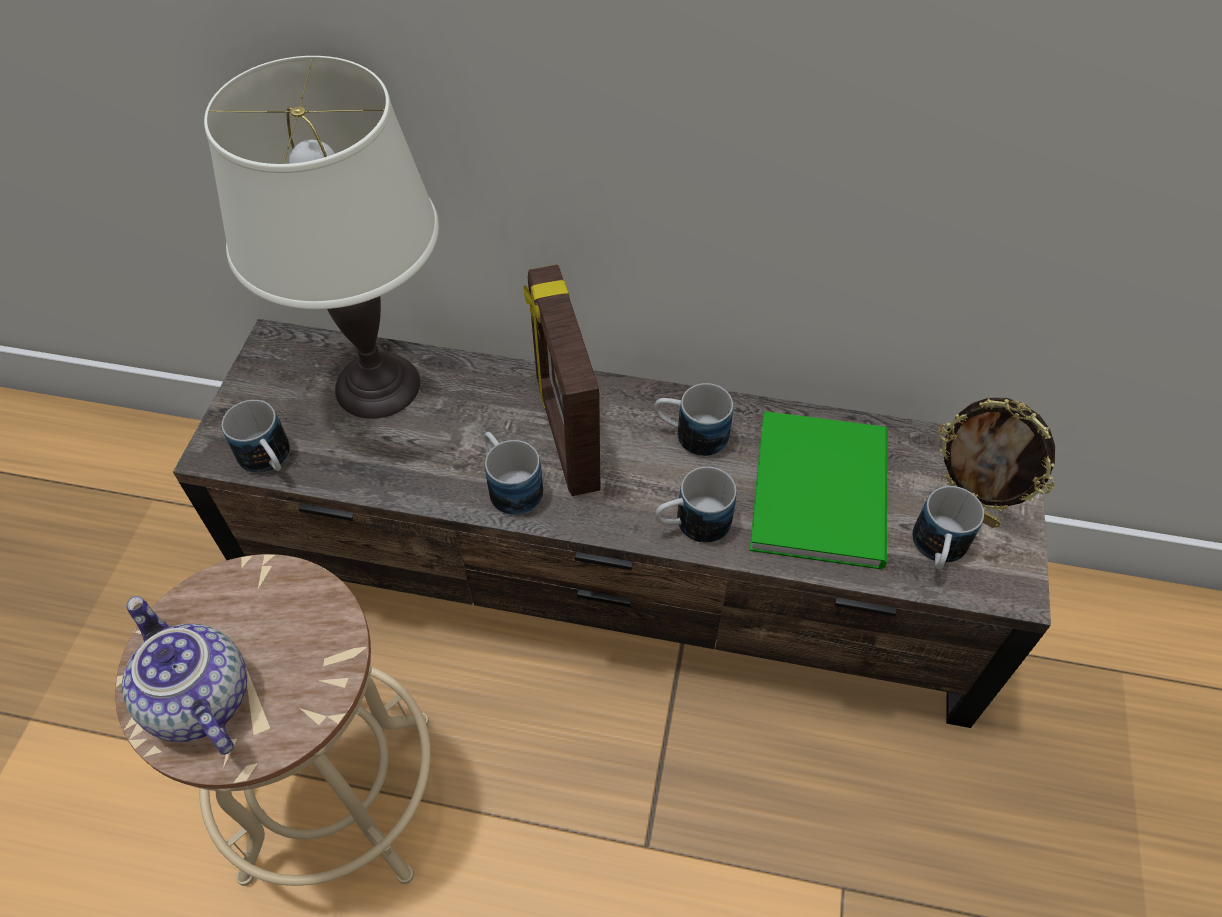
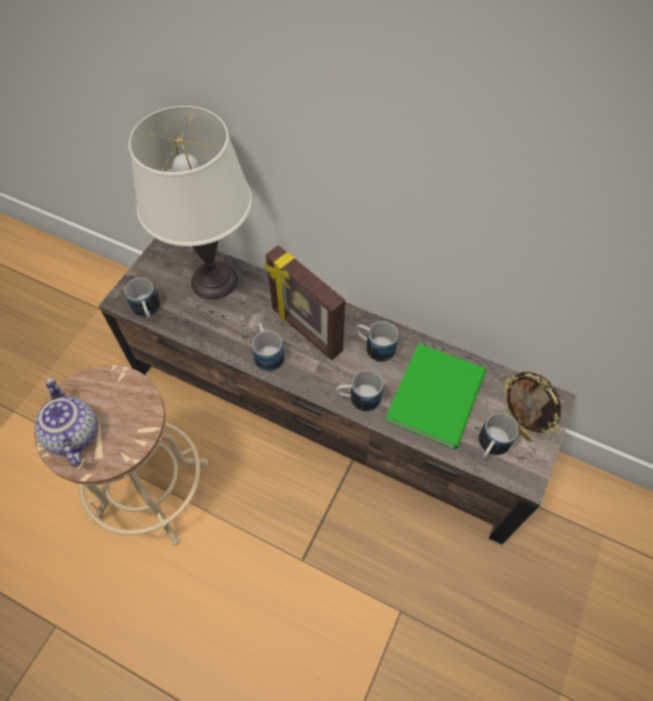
camera: 15 degrees right, 5 degrees up
(565, 434) = (305, 331): picture frame -> picture frame turned 45 degrees counterclockwise

